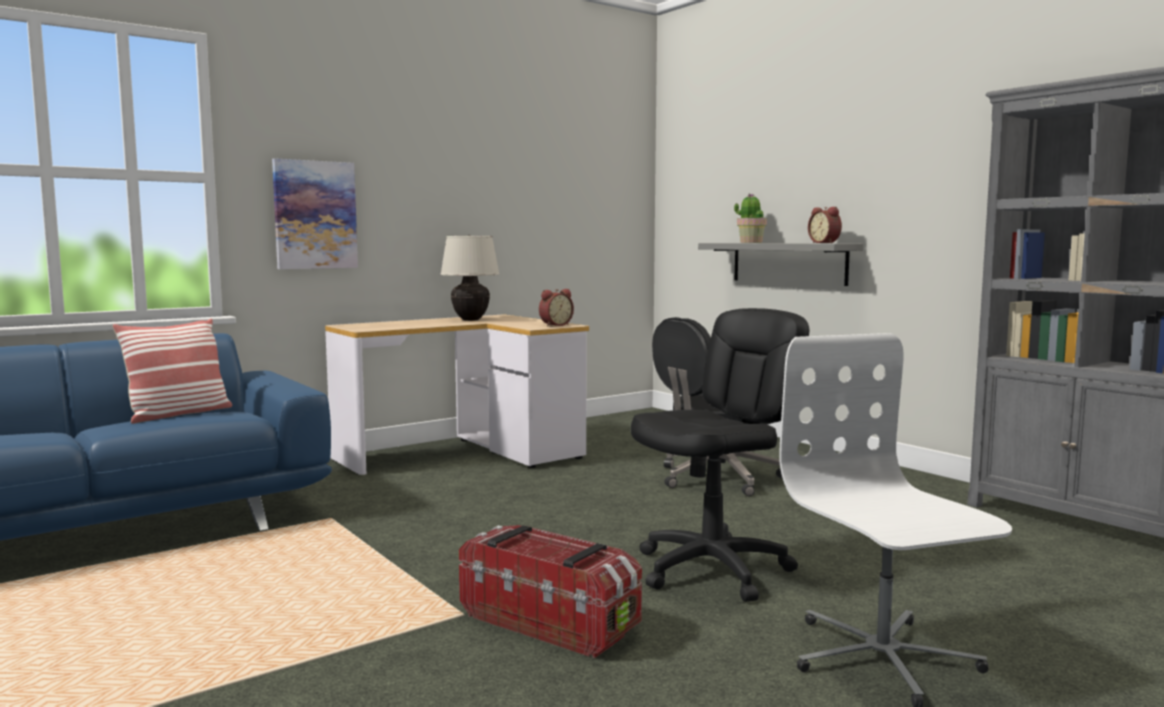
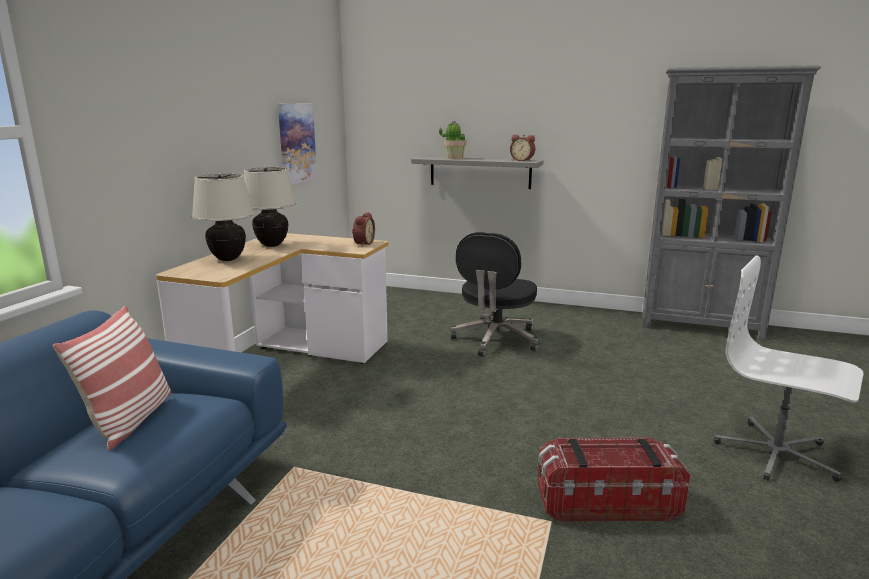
camera: 35 degrees left, 10 degrees up
(315, 215) = (130, 162): picture -> picture (296, 143)
(405, 323) = (228, 259): none -> beige table lamp
(713, 570) = (614, 420): black office chair -> none

